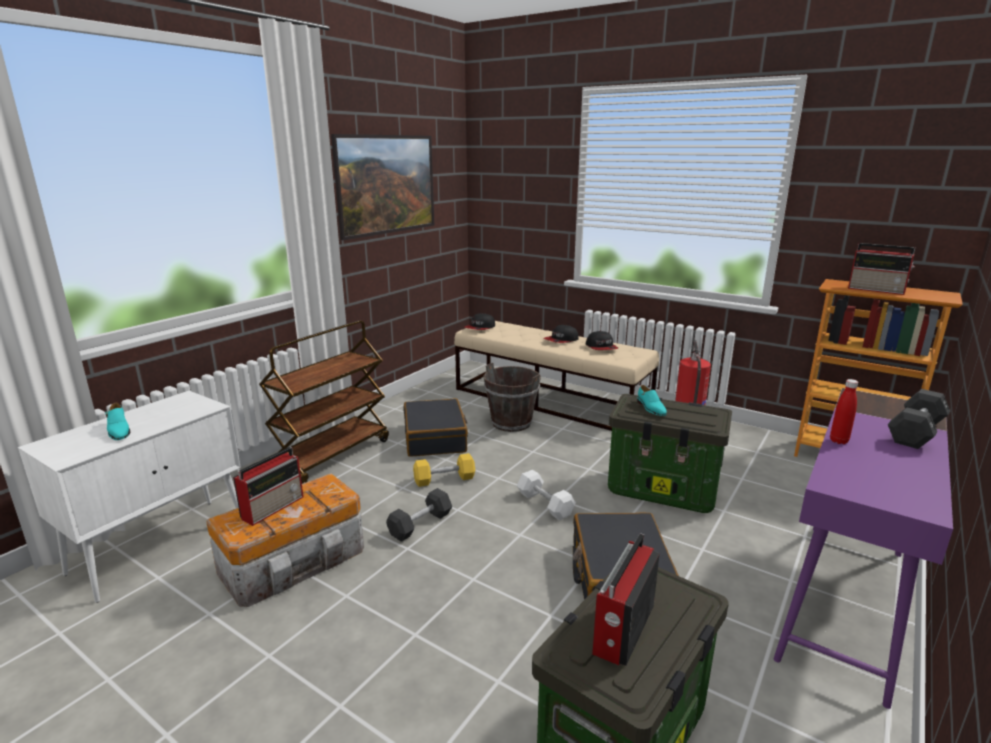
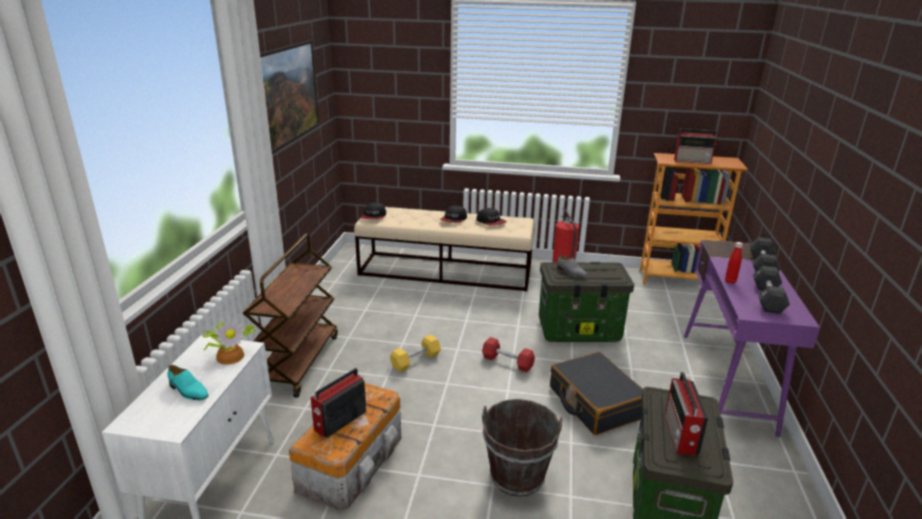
camera: 25 degrees left, 5 degrees up
(189, 410) = (231, 355): none -> potted plant
(274, 507) = (339, 421): radio -> radio turned 150 degrees counterclockwise
(420, 524) = (428, 403): black dumbbell -> black dumbbell (767, 299)
(435, 438) = (378, 326): black suitcase -> none
(511, 423) = (430, 298): brown bucket -> brown bucket (517, 477)
(545, 504) = (507, 362): white dumbbell -> red dumbbell
(650, 408) = (571, 272): turquoise shoe -> grey shoe

